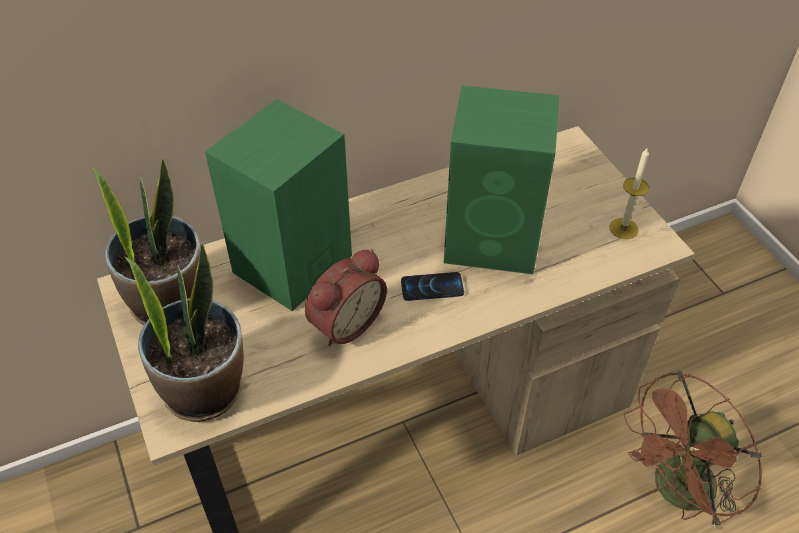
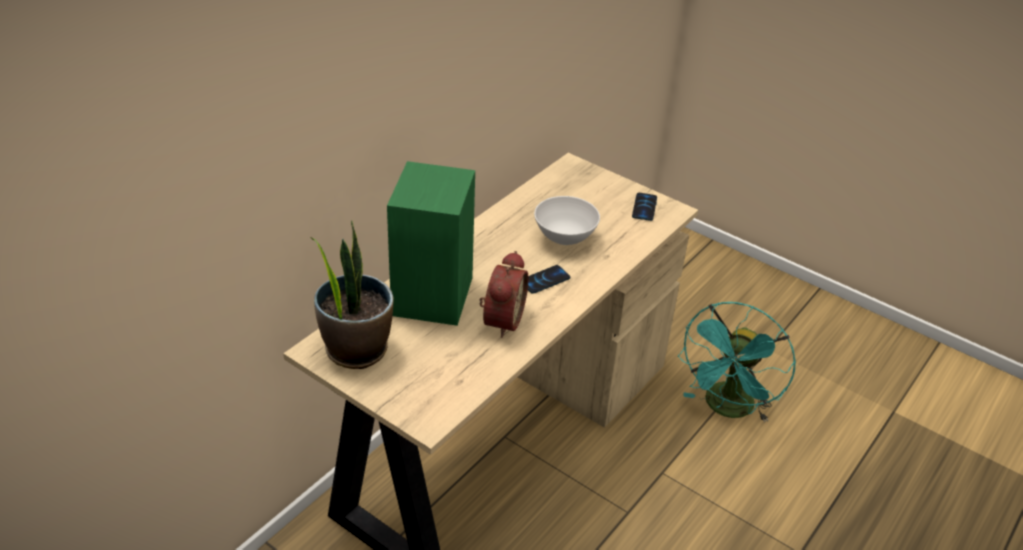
camera: 30 degrees left, 10 degrees down
(204, 388) = (432, 393): potted plant -> none
(494, 240) = (565, 239): green speaker -> white bowl
(623, 228) = (644, 207): candle -> phone
(675, 492) = (727, 409): brown fan -> turquoise fan

